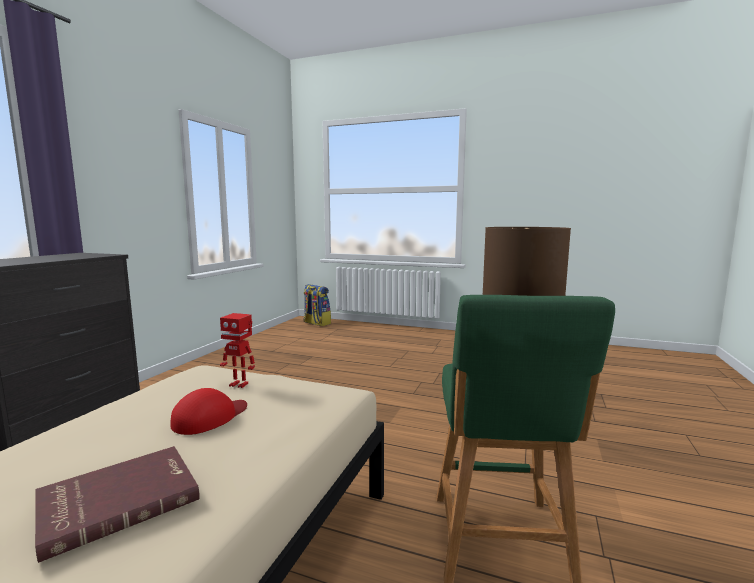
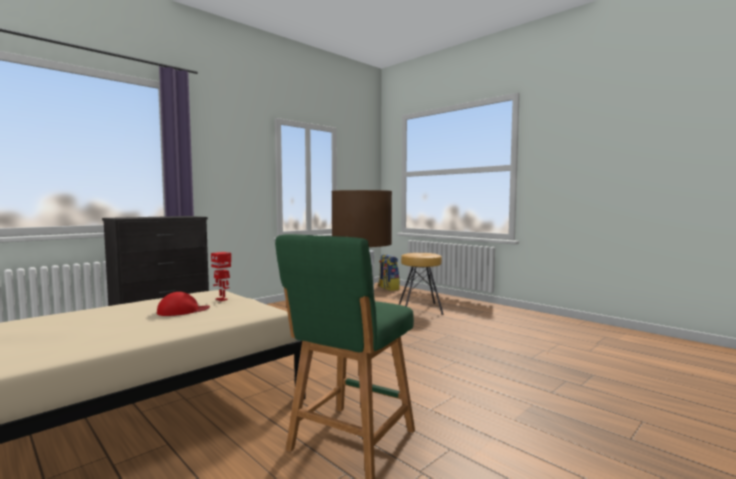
camera: 25 degrees right, 5 degrees down
(118, 500) = (96, 331): red book -> none
(378, 345) = (420, 309): none -> brown stool

